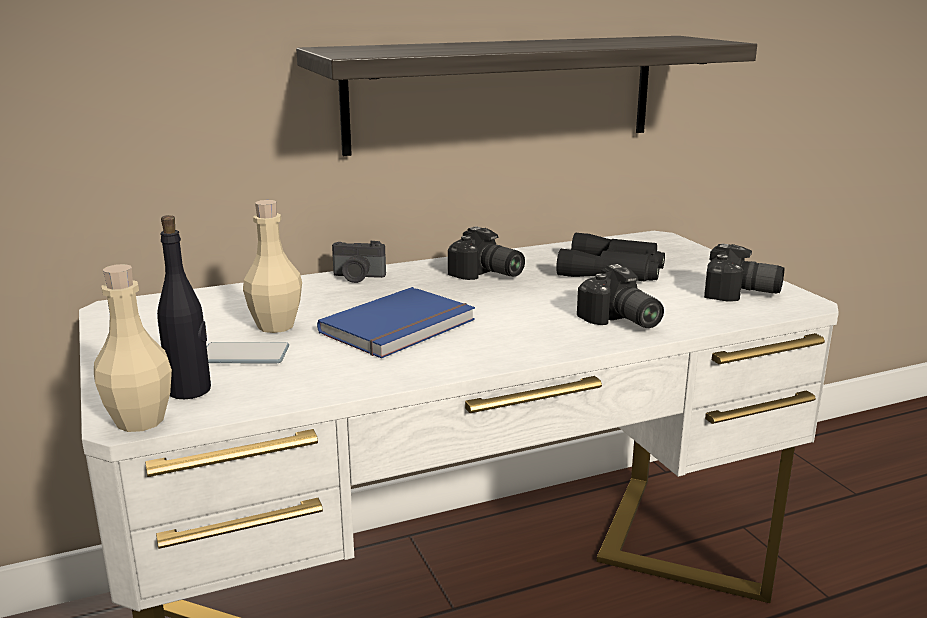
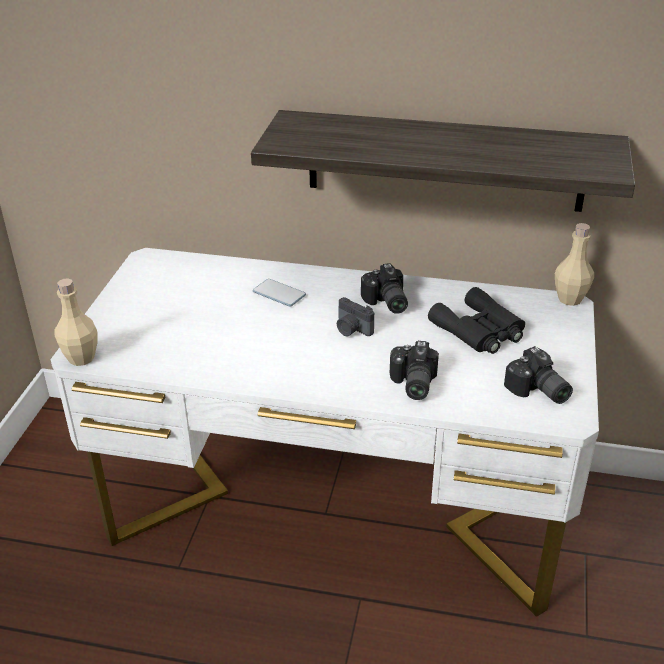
camera: 35 degrees right, 15 degrees up
(190, 390) = (121, 344): black bottle -> none
(244, 355) = (170, 327): phone -> phone (279, 294)
(276, 326) = (210, 307): beige bottle -> beige bottle (570, 299)
(358, 277) = (302, 276): camera -> camera (352, 329)
(401, 327) = (274, 336): blue book -> none

